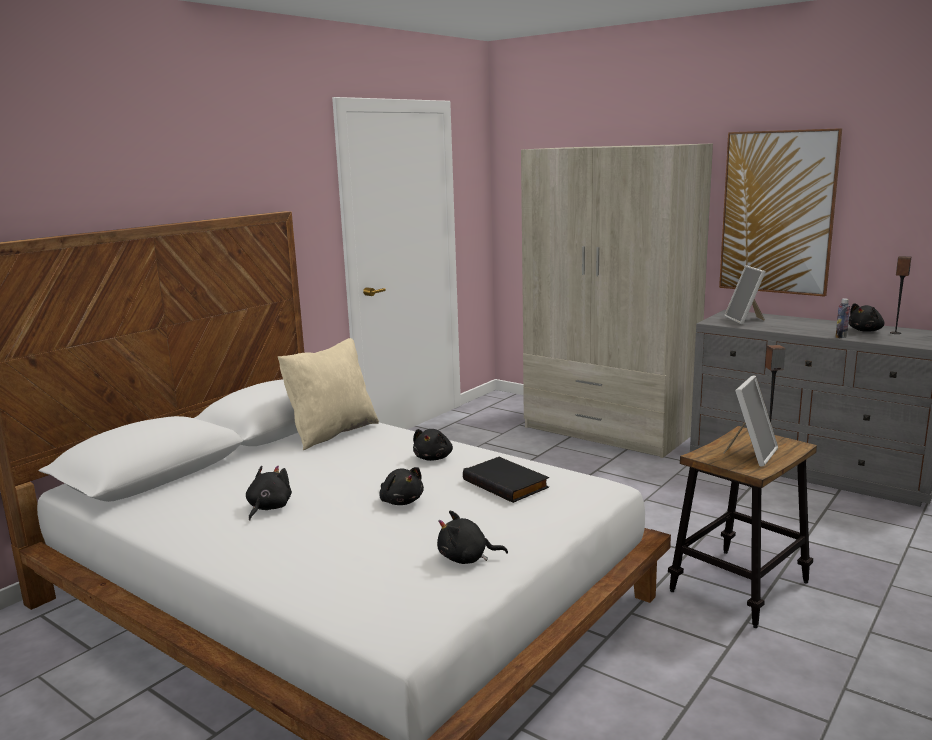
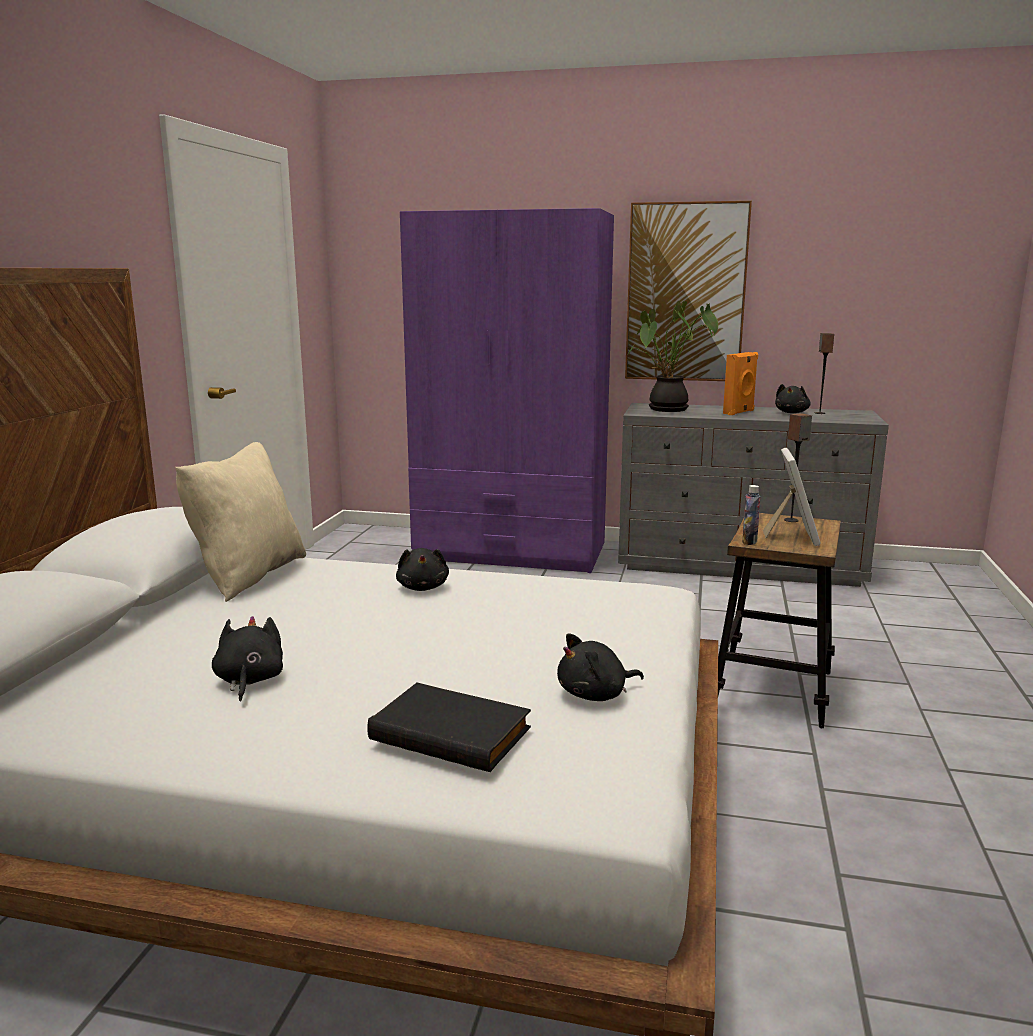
camera: 25 degrees left, 0 degrees up
(401, 501) = (433, 643): black plush toy -> none
(507, 483) = (549, 603): black book -> black book (453, 732)
(609, 430) = (511, 551): beige wardrobe -> purple wardrobe
(745, 320) = (667, 410): picture frame -> potted plant
(812, 327) = (739, 412): none -> orange speaker
(841, 336) = (778, 418): bottle -> bottle (749, 542)

